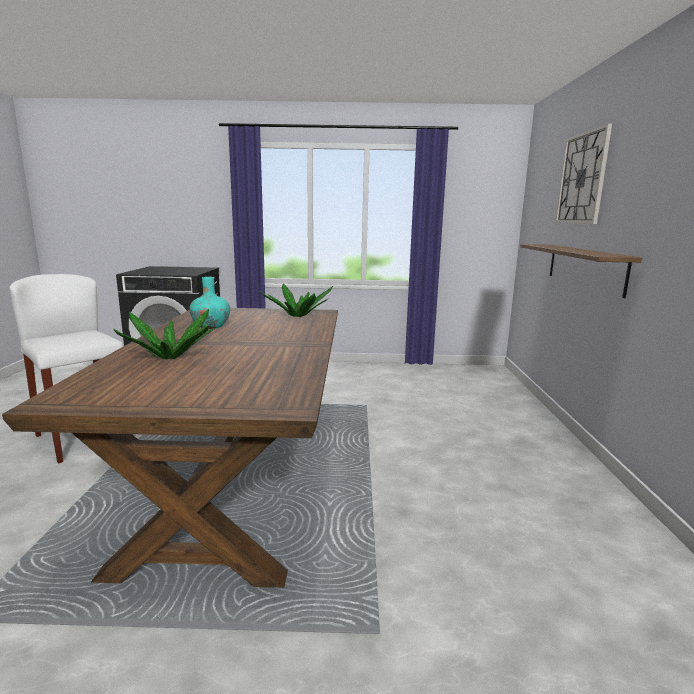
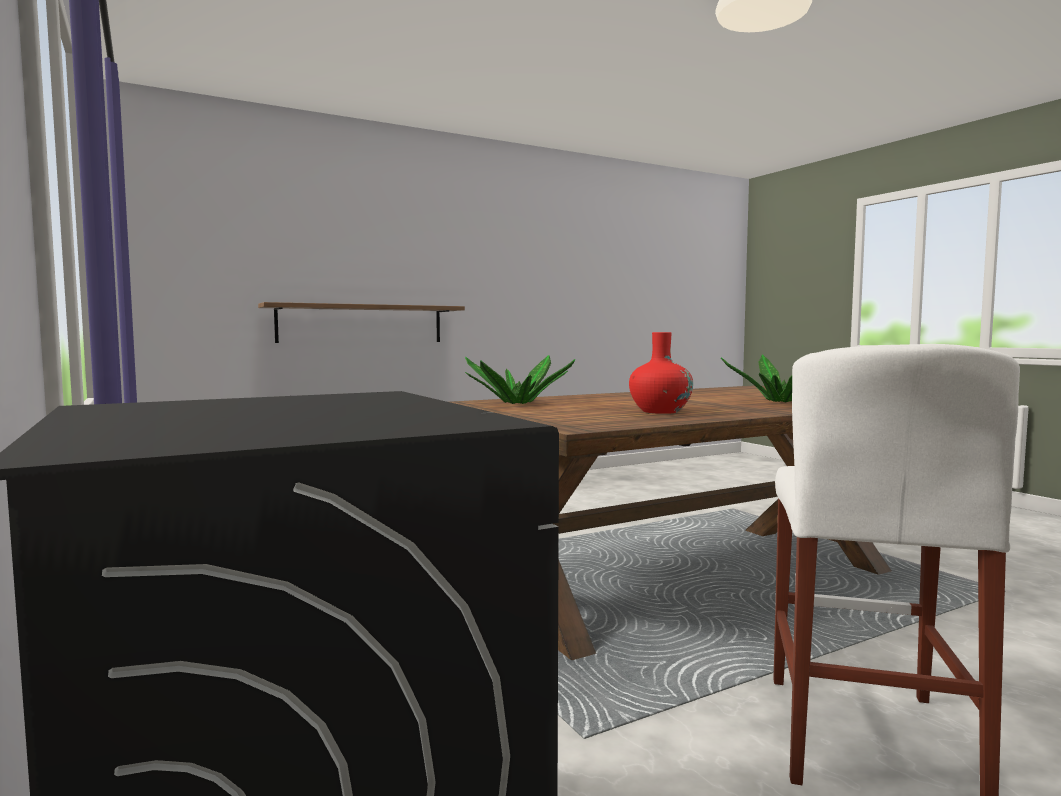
camera: 120 degrees left, 10 degrees down
(211, 326) = (660, 411): turquoise vase -> red vase
(582, 178) = (324, 229): wall clock -> none

